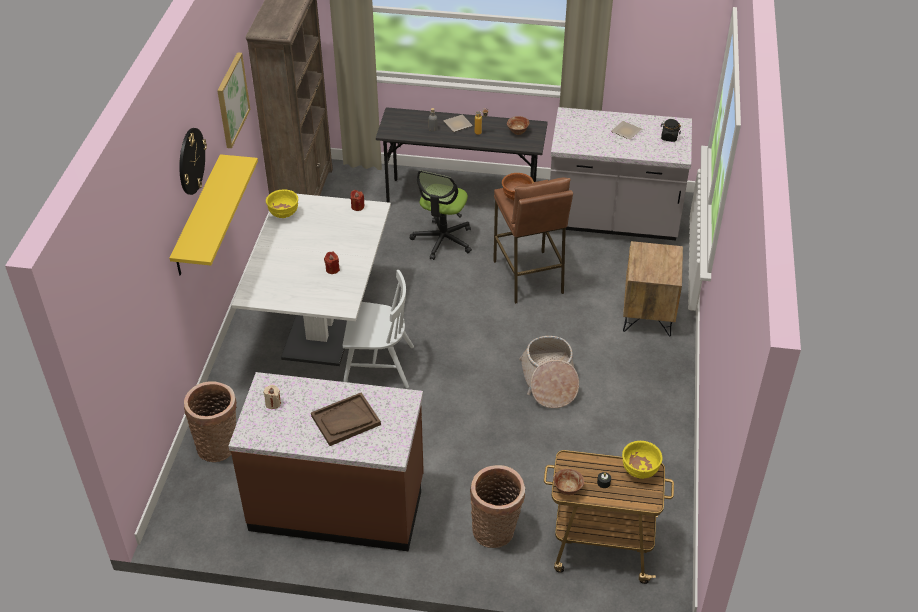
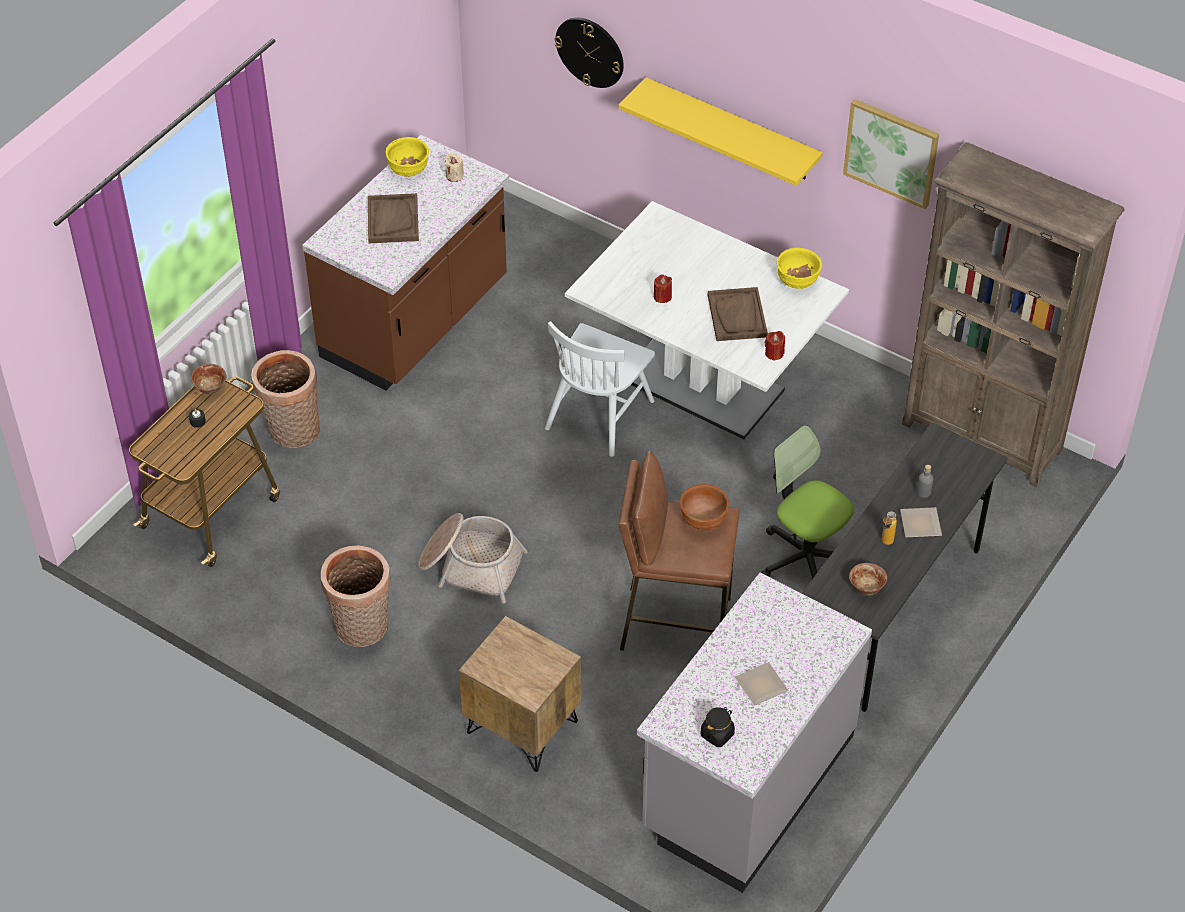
camera: 115 degrees right, 5 degrees up
(191, 161) = (745, 72): wall clock -> wall clock (590, 52)
(219, 445) = (558, 252): basket -> basket (362, 629)
(332, 231) = (737, 316): none -> brown tray
(640, 470) = (189, 457): yellow bowl -> yellow bowl (408, 171)

